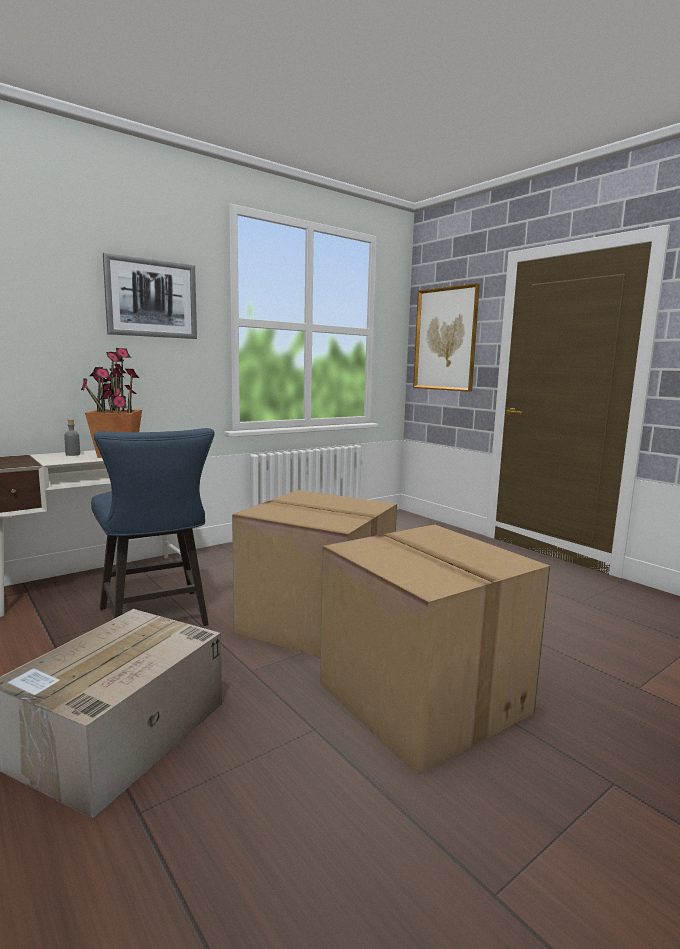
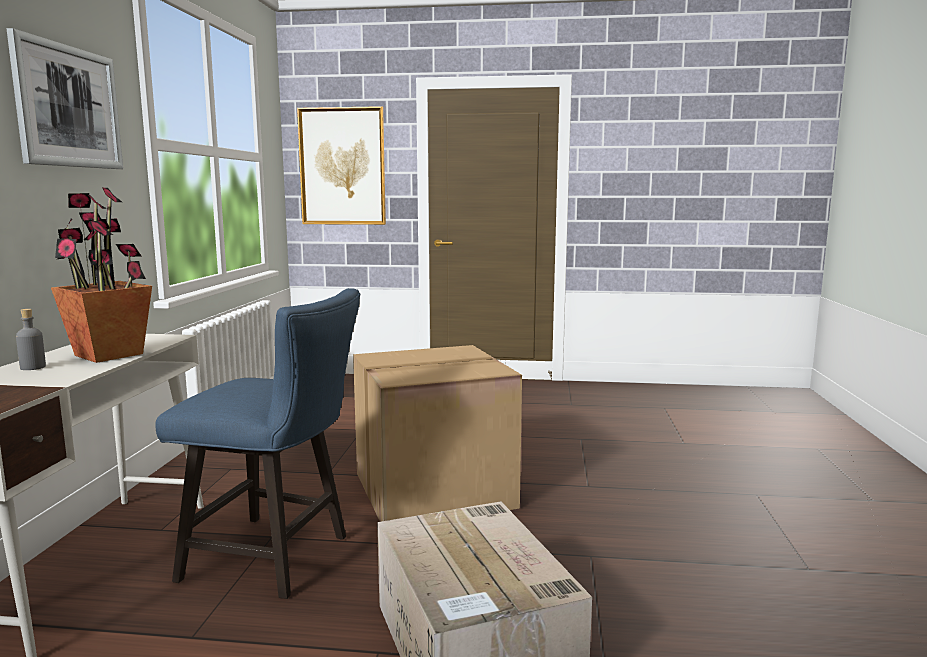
camera: 45 degrees left, 0 degrees up
(419, 697) = (605, 503): cardboard box -> none

